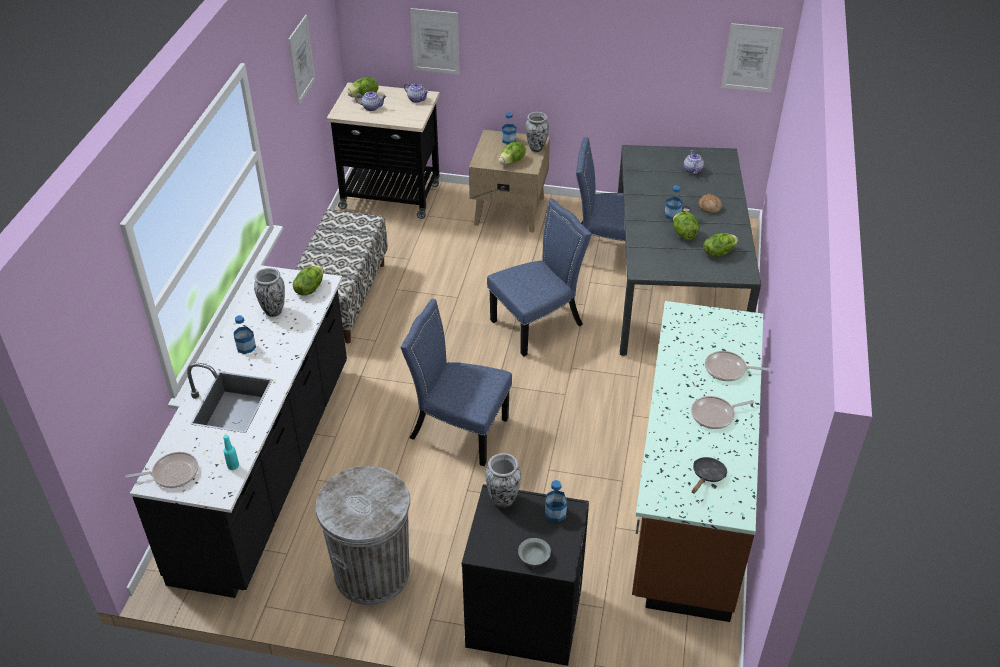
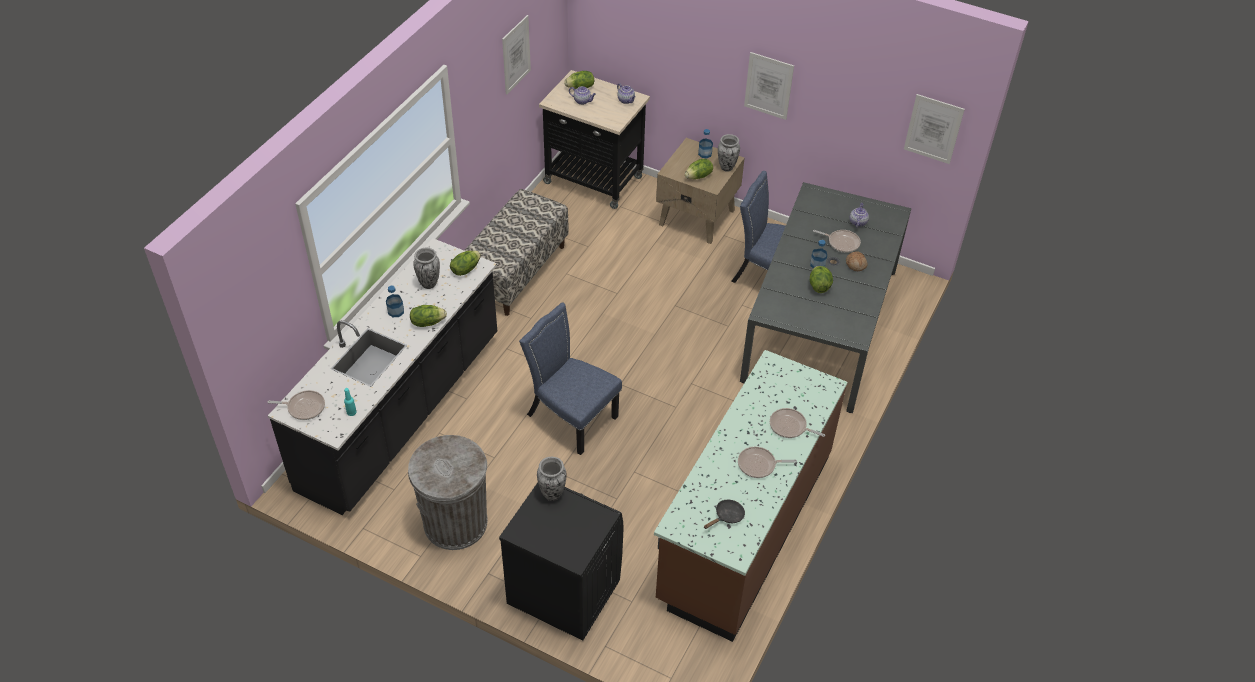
camera: 15 degrees right, 5 degrees up
(435, 41) = (650, 51): picture -> picture (768, 86)
(533, 556) = (557, 546): grey bowl -> none
(536, 325) = (676, 336): blue chair -> none
(555, 513) = (590, 515): bottle -> none
(686, 191) = (841, 243): none -> frying pan
(718, 252) = (842, 311): lettuce -> lettuce (427, 322)

